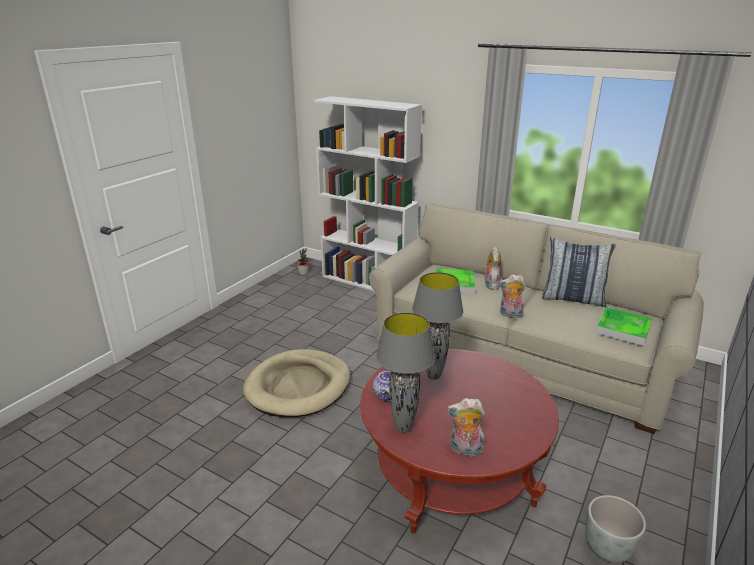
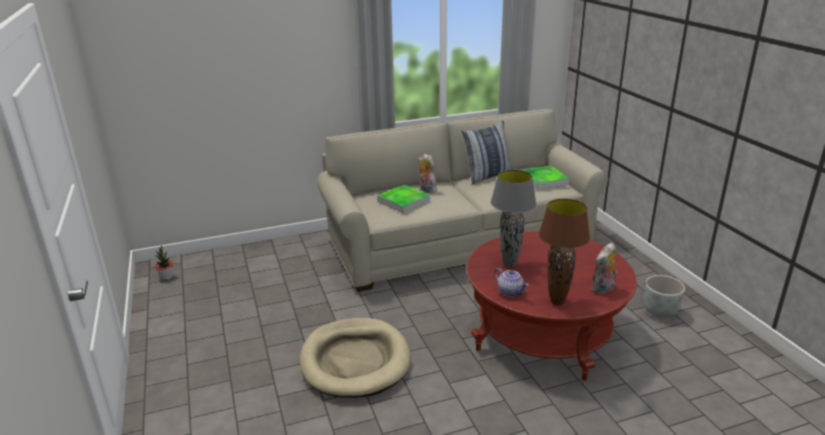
camera: 50 degrees left, 0 degrees up
(368, 282) = (252, 252): white bookcase -> none
(403, 428) = (557, 302): grey table lamp -> brown table lamp
(510, 315) = (472, 204): plush toy -> none

